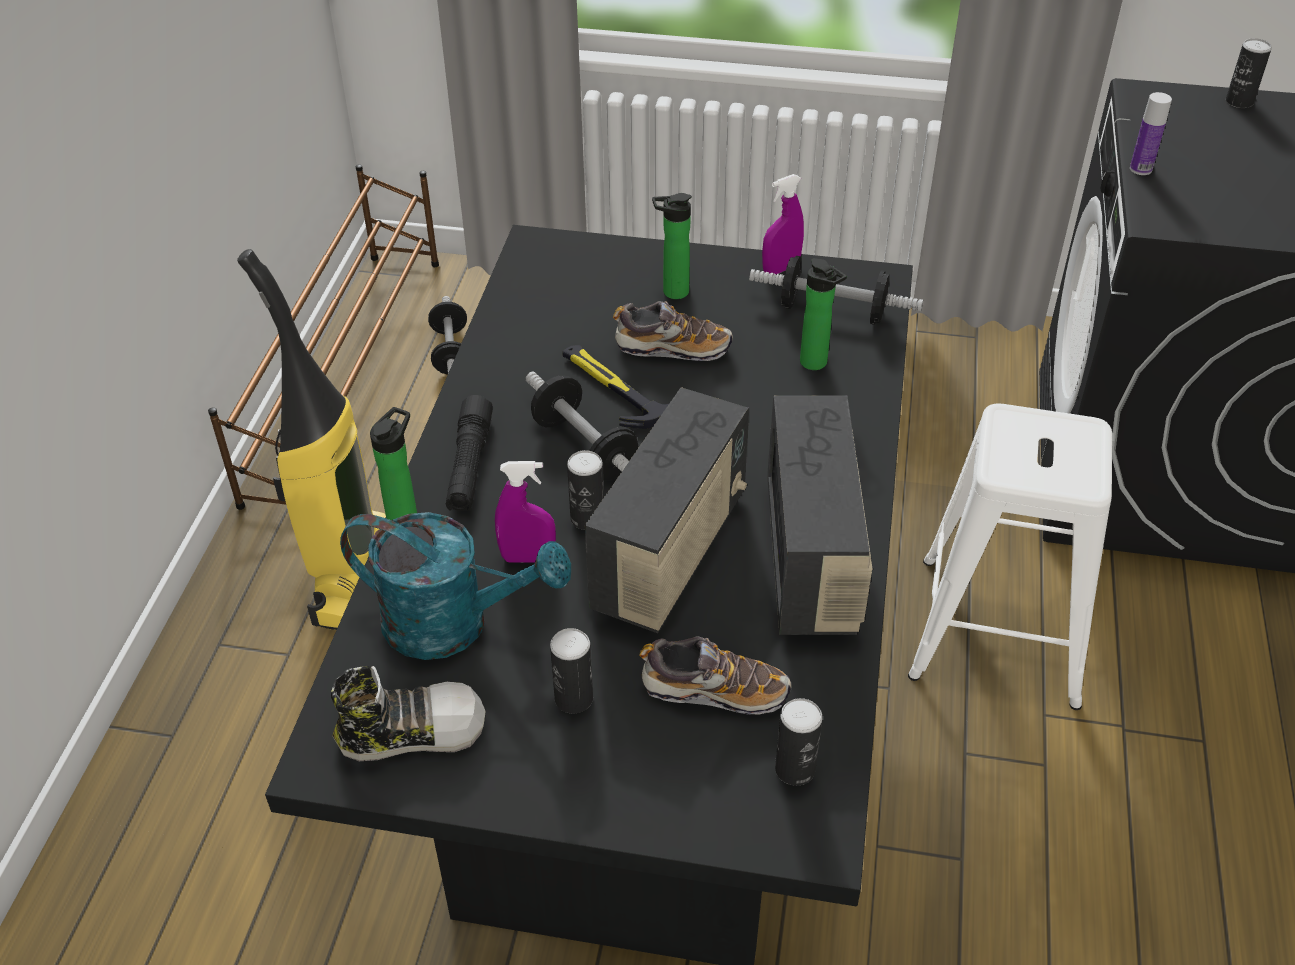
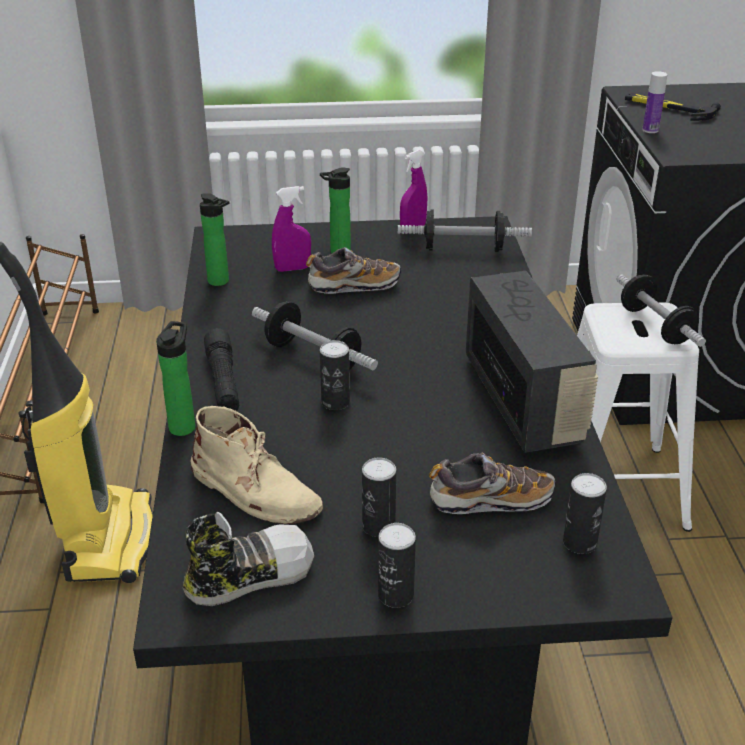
camera: 15 degrees left, 10 degrees down
(451, 352) = (126, 368): dumbbell -> dumbbell (655, 326)
(454, 624) = (255, 491): turquoise watering can -> beige boot
(528, 558) = (298, 436): purple spray bottle -> purple spray bottle (292, 269)
(614, 388) = (320, 316): hammer -> hammer (668, 109)
(671, 553) = (413, 415): radio -> none
(816, 364) = (467, 281): bottle -> bottle (221, 282)
(1239, 102) = (692, 90): can -> can (395, 595)

